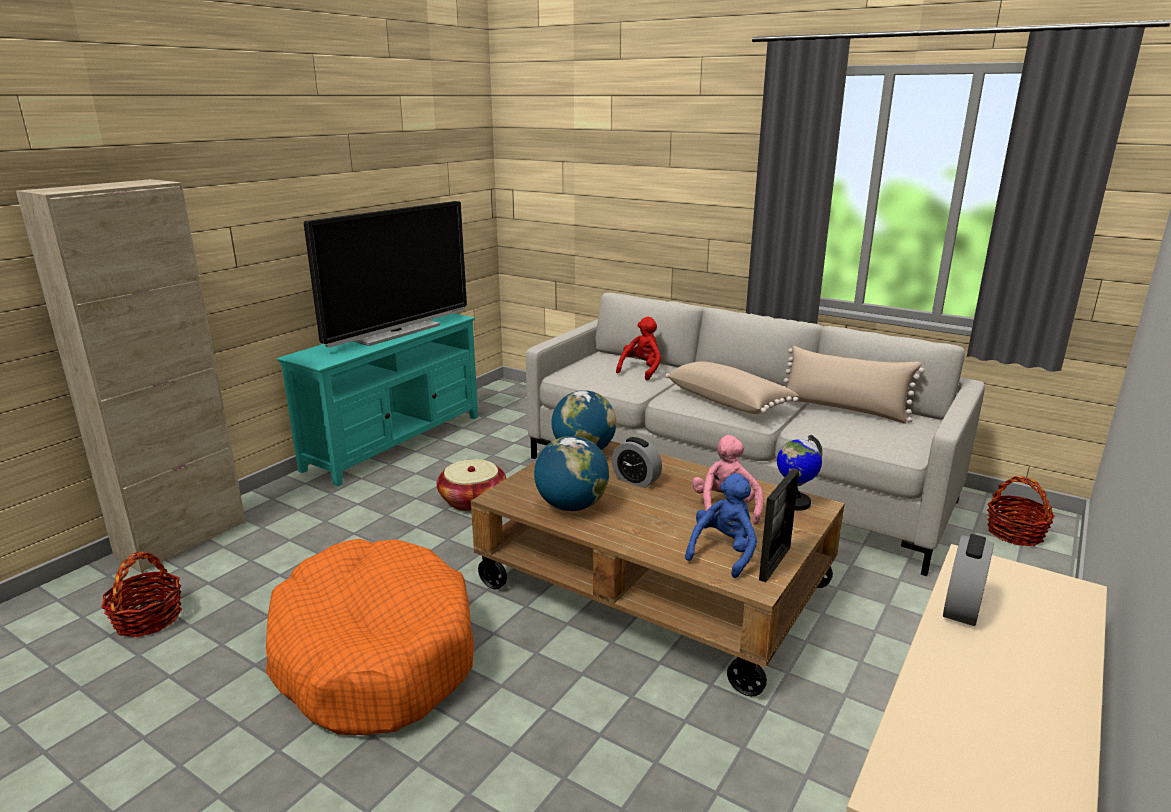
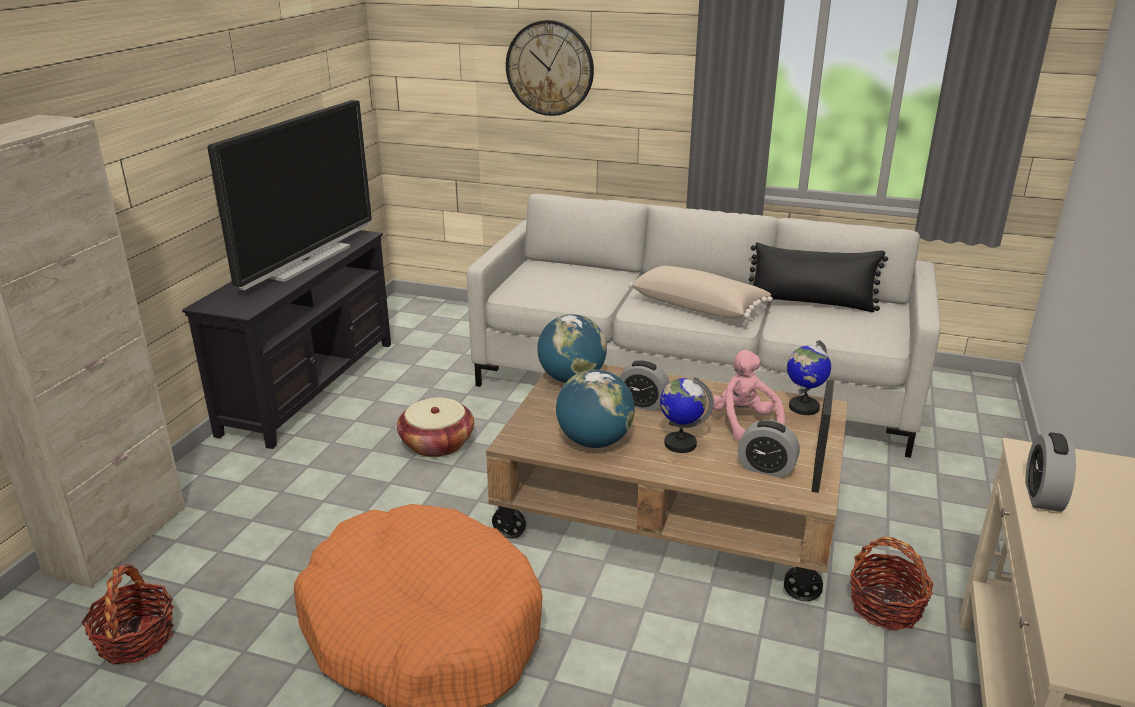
camera: 15 degrees left, 5 degrees up
(394, 443) = (310, 387): turquoise tv stand -> black tv stand
(634, 183) = (550, 68): none -> wall clock
(641, 370) = (590, 279): red plush toy -> none
(651, 518) = (680, 444): none -> globe
(724, 552) = (766, 468): blue plush toy -> alarm clock
(844, 409) = (811, 302): beige pillow -> black pillow
(1015, 533) = (968, 404): basket -> basket (886, 607)

